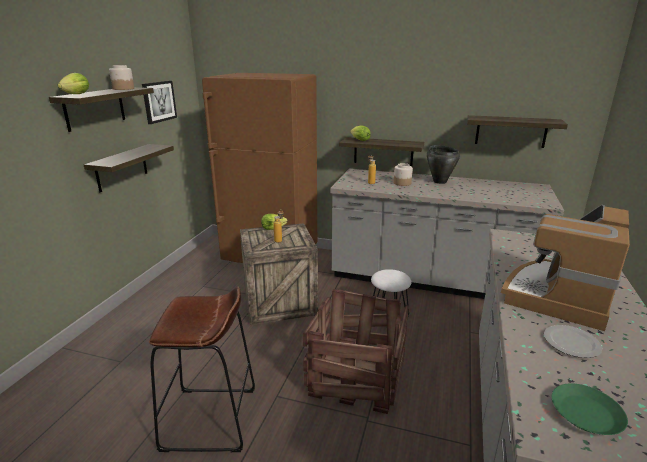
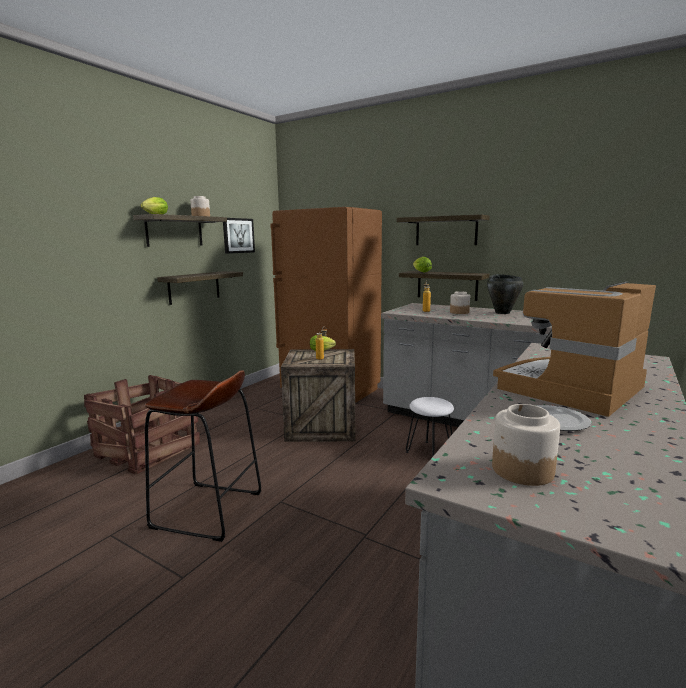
camera: 15 degrees right, 10 degrees down
(357, 376) = (372, 497): crate -> crate (148, 450)
(511, 131) = (585, 259): shelf -> shelf (446, 231)
(585, 413) = (522, 470): green plate -> jar

